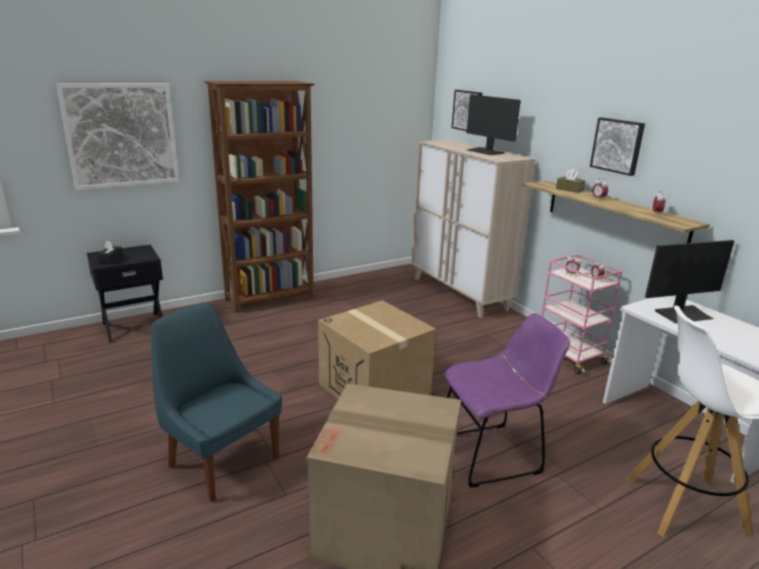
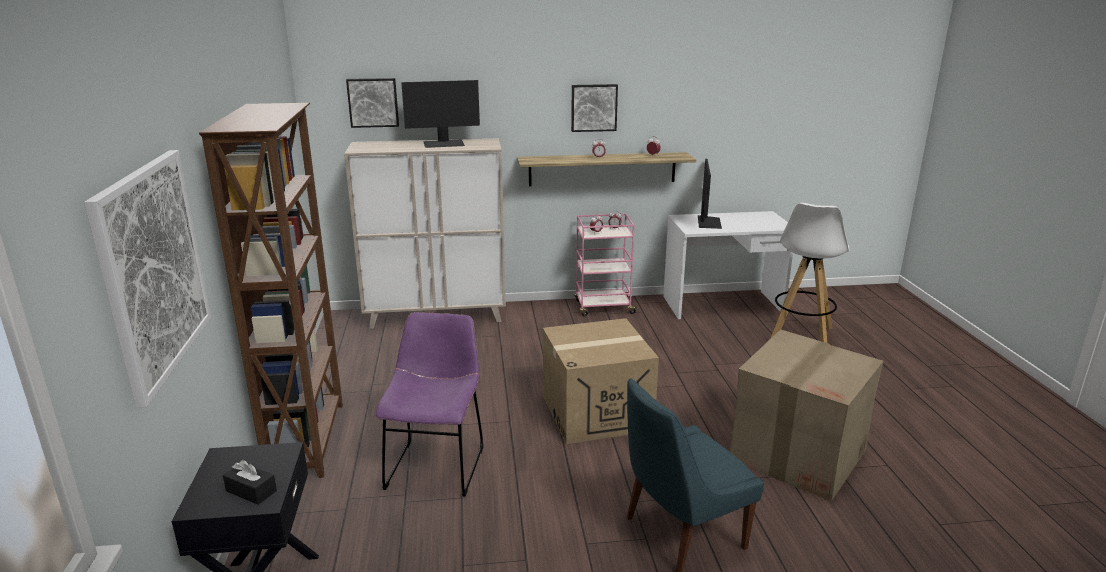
camera: 65 degrees left, 0 degrees up
(493, 453) = (725, 382): purple chair -> purple chair (437, 464)
(569, 189) = (560, 158): brown tissue box -> none

